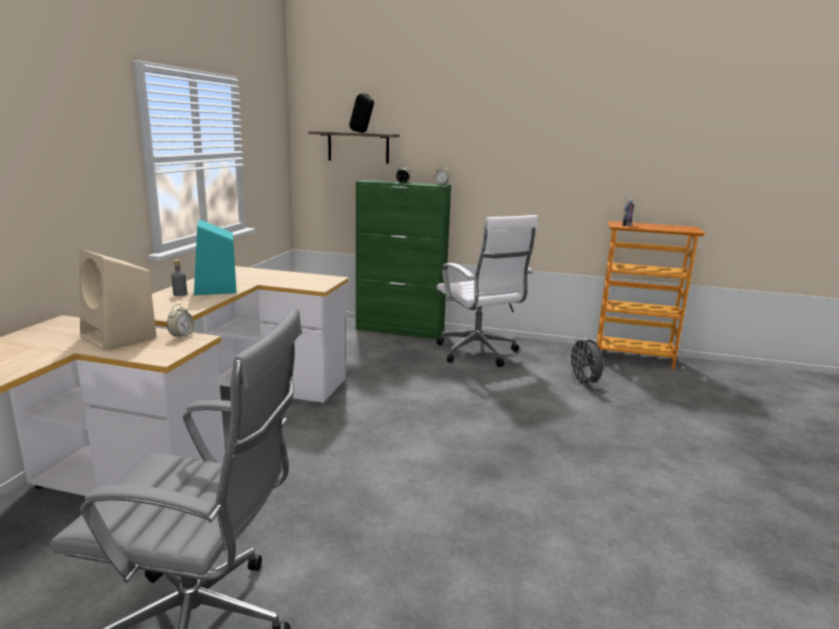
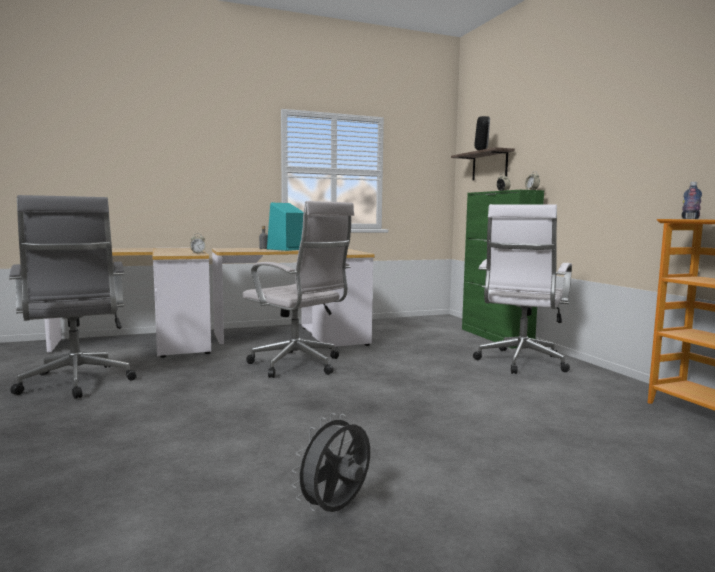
camera: 55 degrees right, 10 degrees down
(120, 337) = (182, 251): beige speaker -> none
(358, 438) = (299, 366): none -> white office chair
(583, 384) = (565, 407): grey fan -> grey fan (336, 510)

